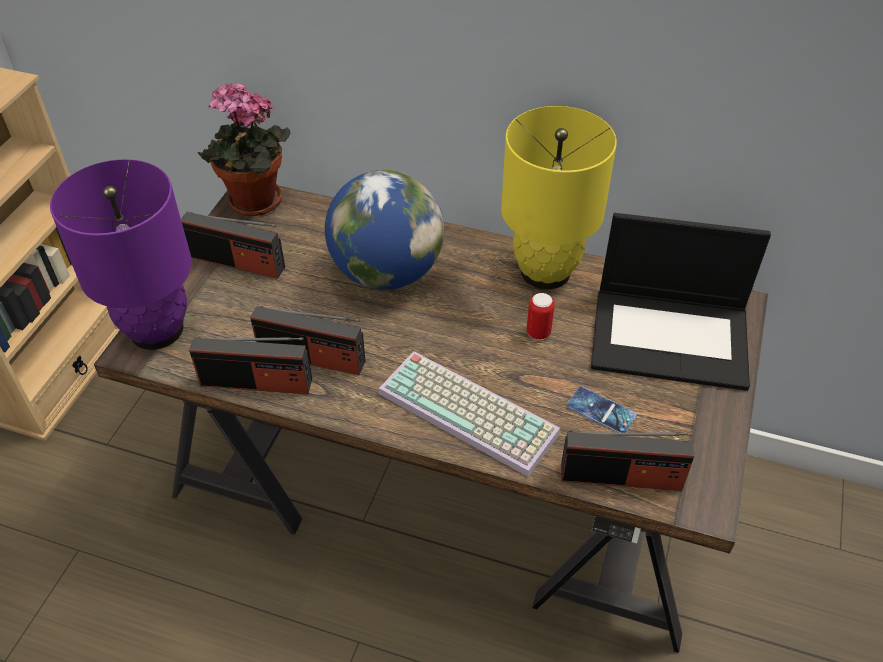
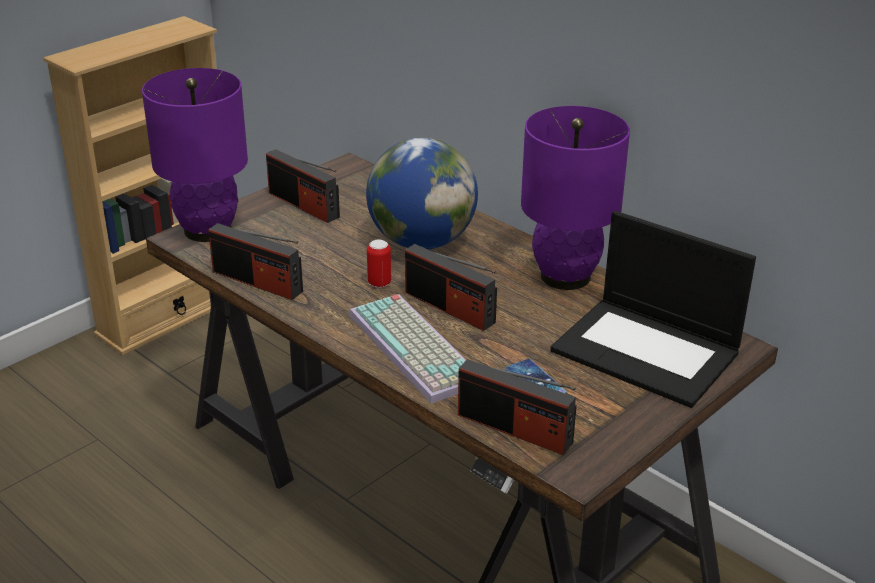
camera: 25 degrees right, 15 degrees down
(254, 204) = (347, 172): potted plant -> none
(312, 357) = (314, 278): radio -> radio (449, 307)
(538, 333) = (522, 315): can -> can (379, 283)
(546, 272) = (565, 277): yellow table lamp -> purple table lamp

